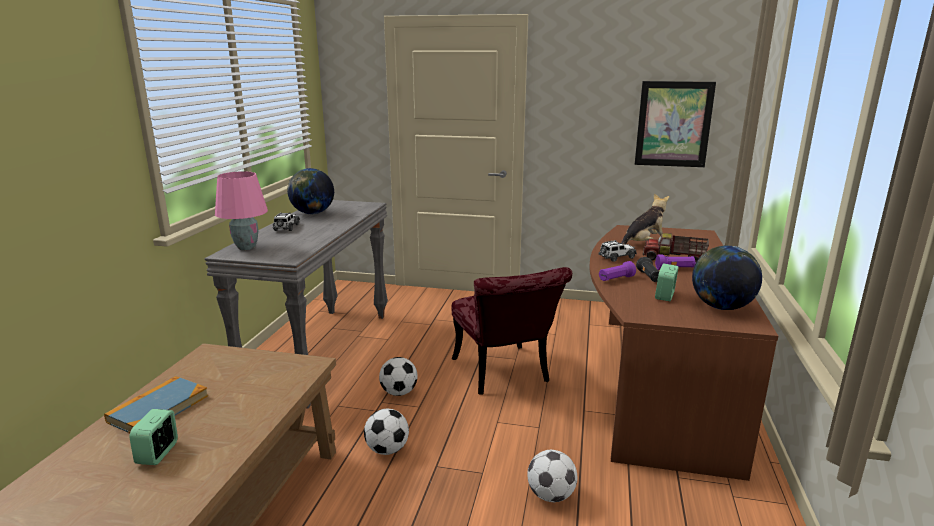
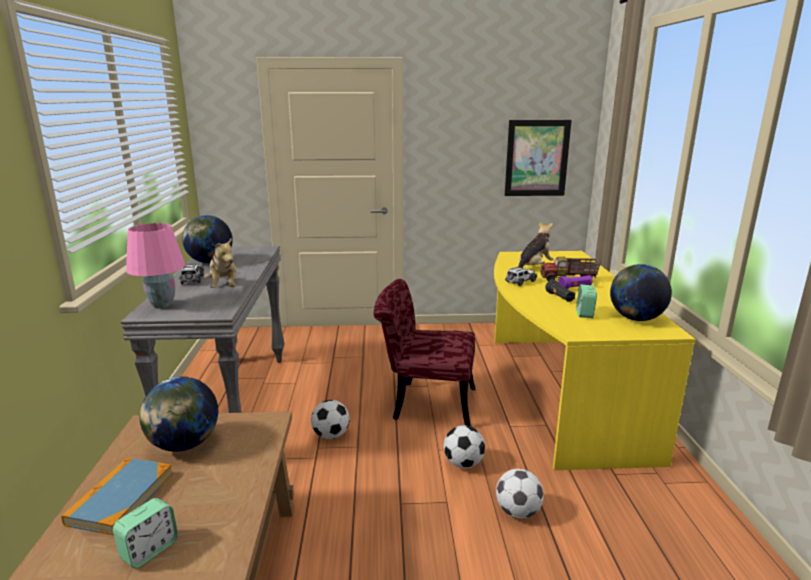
camera: 15 degrees left, 0 degrees up
(158, 453) = (149, 550): alarm clock -> alarm clock turned 135 degrees counterclockwise
(230, 373) = (184, 445): none -> globe
(309, 236) = (224, 287): none -> plush toy
(387, 450) = (345, 495): football -> football (463, 463)
(504, 375) = (424, 403): red chair -> red chair turned 135 degrees clockwise
(615, 279) = (533, 302): purple flashlight -> none
(654, 383) = (557, 392): brown desk -> yellow desk

